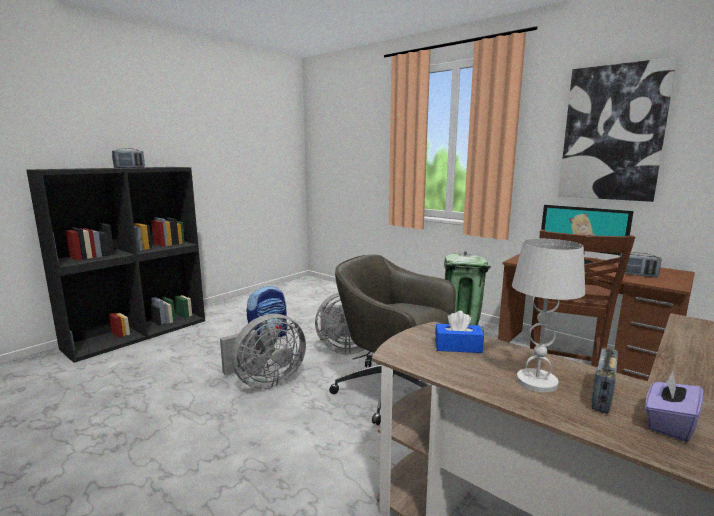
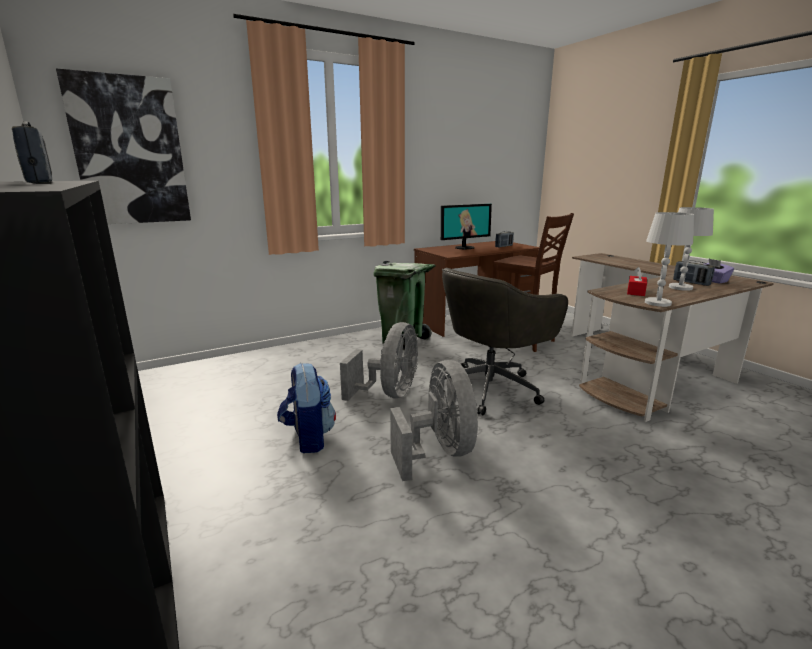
camera: 70 degrees left, 5 degrees up
(402, 356) = (658, 303): none -> white table lamp
(458, 346) = (636, 291): blue tissue box -> red tissue box
(612, 133) = (459, 146): picture -> picture (130, 151)

